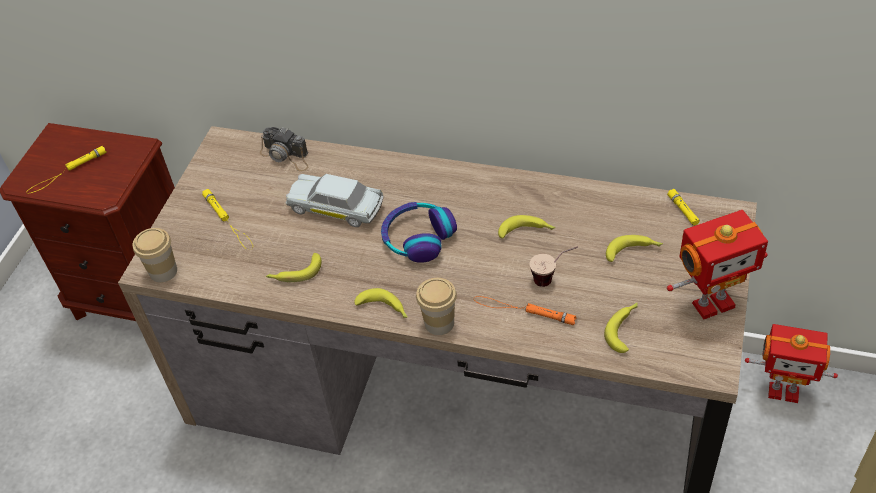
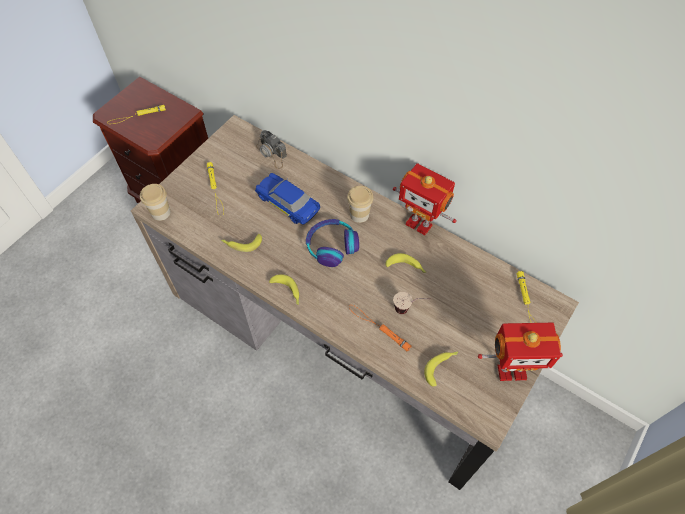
camera: 15 degrees right, 10 degrees up
(336, 208) = (287, 204): white toy car -> blue toy car
(439, 323) = (318, 316): cup -> cup (359, 214)
(633, 251) = (473, 309): banana -> none
(783, 391) = (558, 413): toy robot -> toy robot (419, 223)

